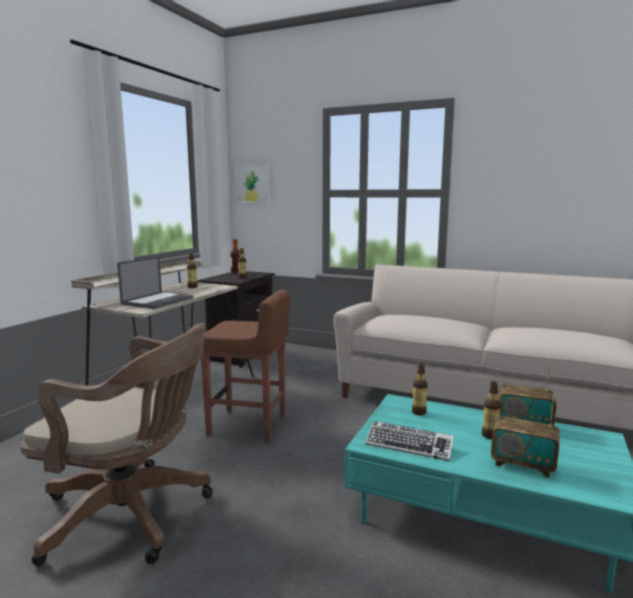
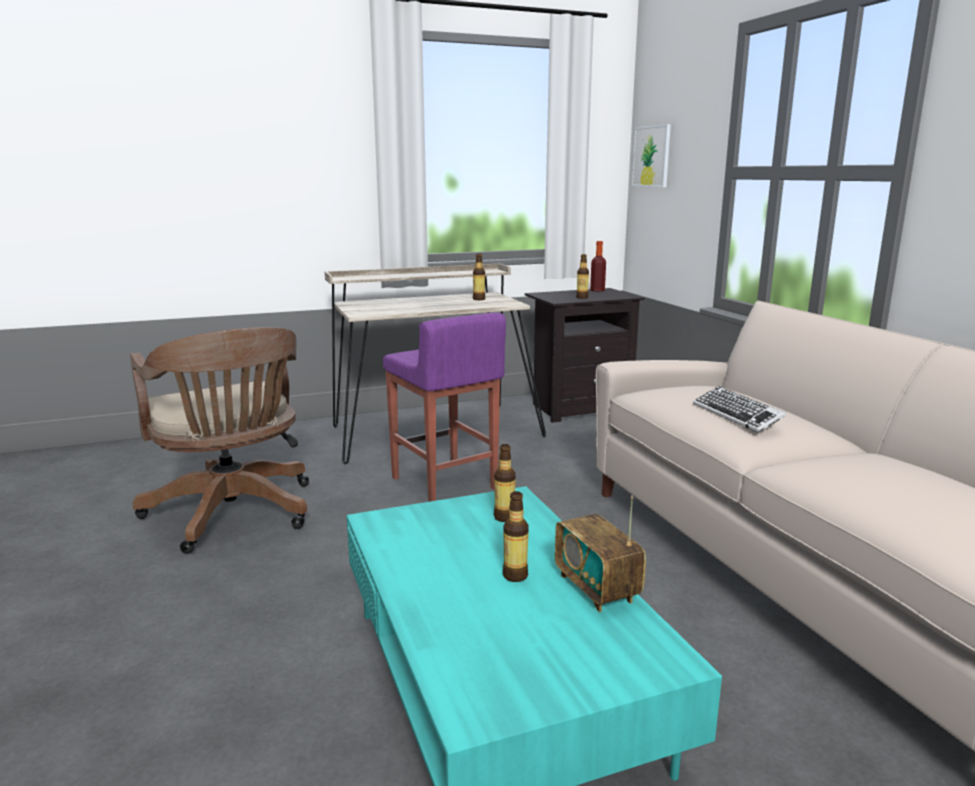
camera: 45 degrees right, 5 degrees up
(158, 301) = (400, 308): laptop -> none
(248, 425) = (444, 483): brown stool -> purple stool
(409, 445) = (405, 540): keyboard -> keyboard (737, 415)
(522, 464) = (464, 619): radio -> none

